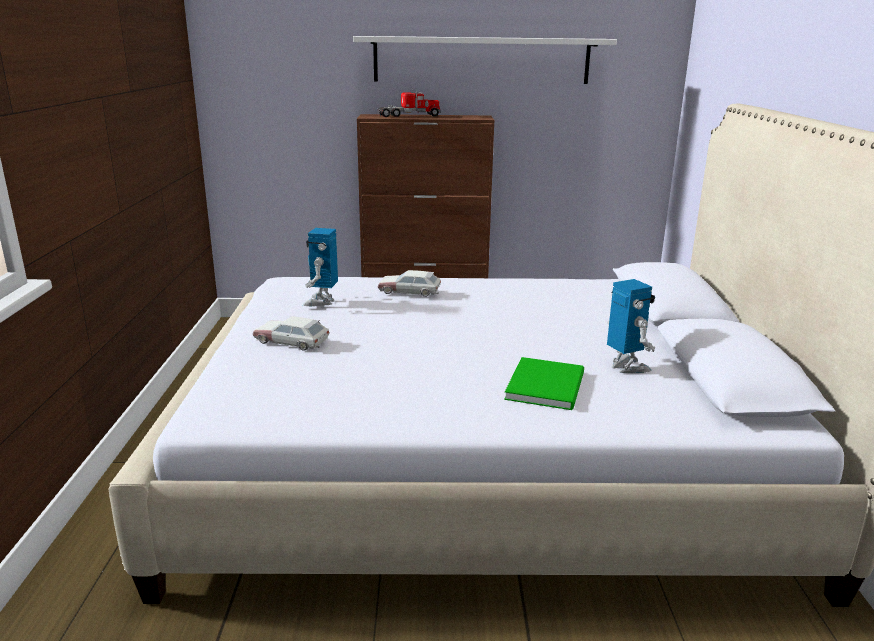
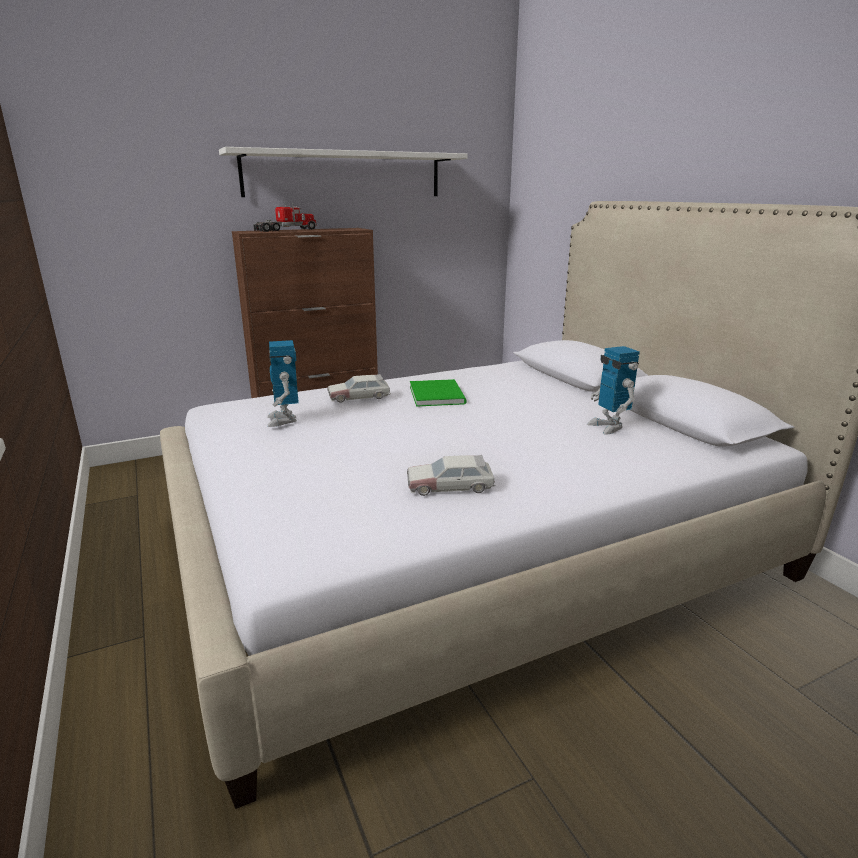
camera: 25 degrees left, 0 degrees up
(292, 341) = (294, 463): toy car -> toy car (450, 486)
(548, 385) = (571, 453): green book -> green book (438, 394)
(626, 367) = (609, 427): toy robot -> toy robot turned 150 degrees counterclockwise

